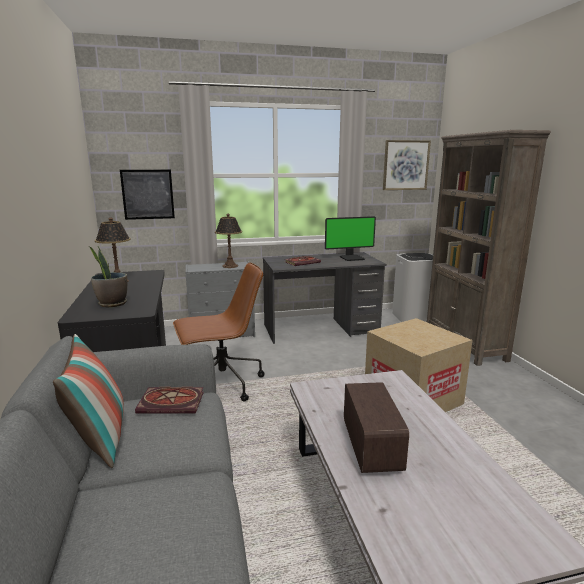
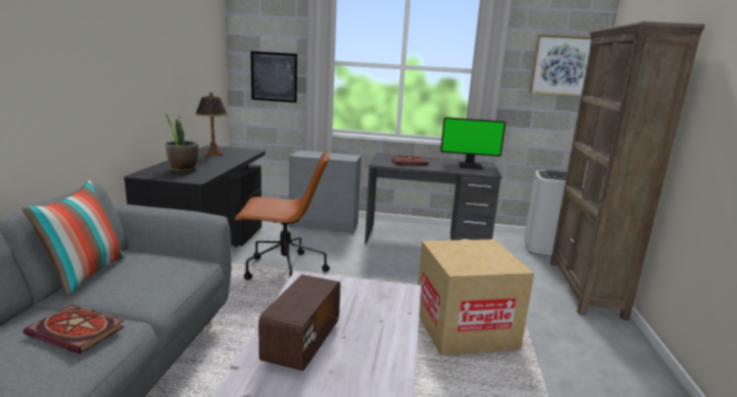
camera: 20 degrees right, 0 degrees up
(173, 402) = (167, 260): book -> book (79, 331)
(230, 266) = (336, 156): table lamp -> none

